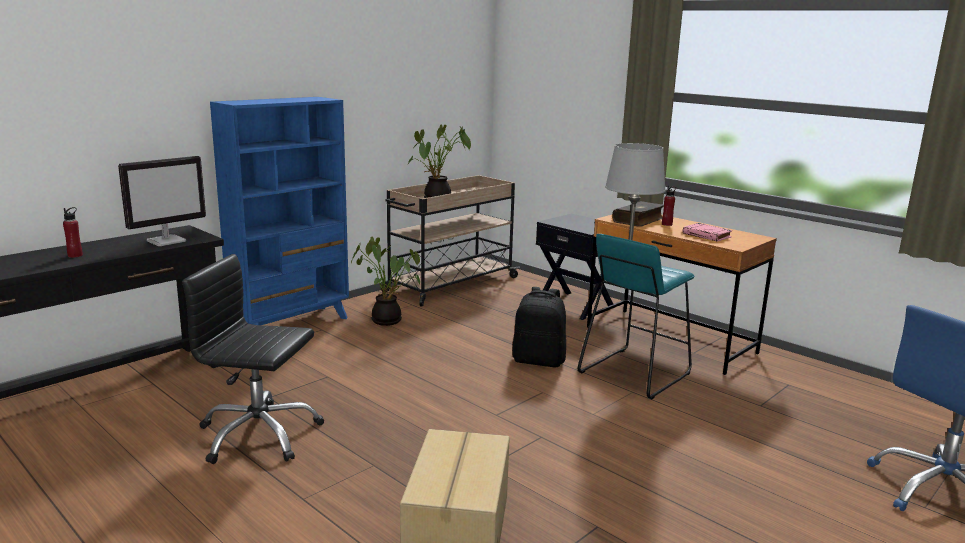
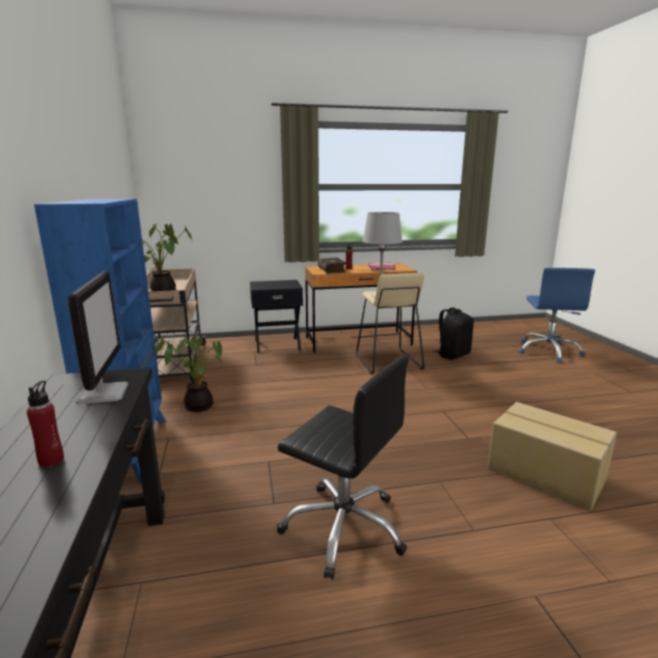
camera: 55 degrees left, 0 degrees up
(259, 435) = (344, 527): black office chair -> black office chair turned 105 degrees counterclockwise
(539, 361) = (342, 379): black backpack -> black backpack (452, 355)
(634, 373) = (387, 362): turquoise stool -> beige stool

